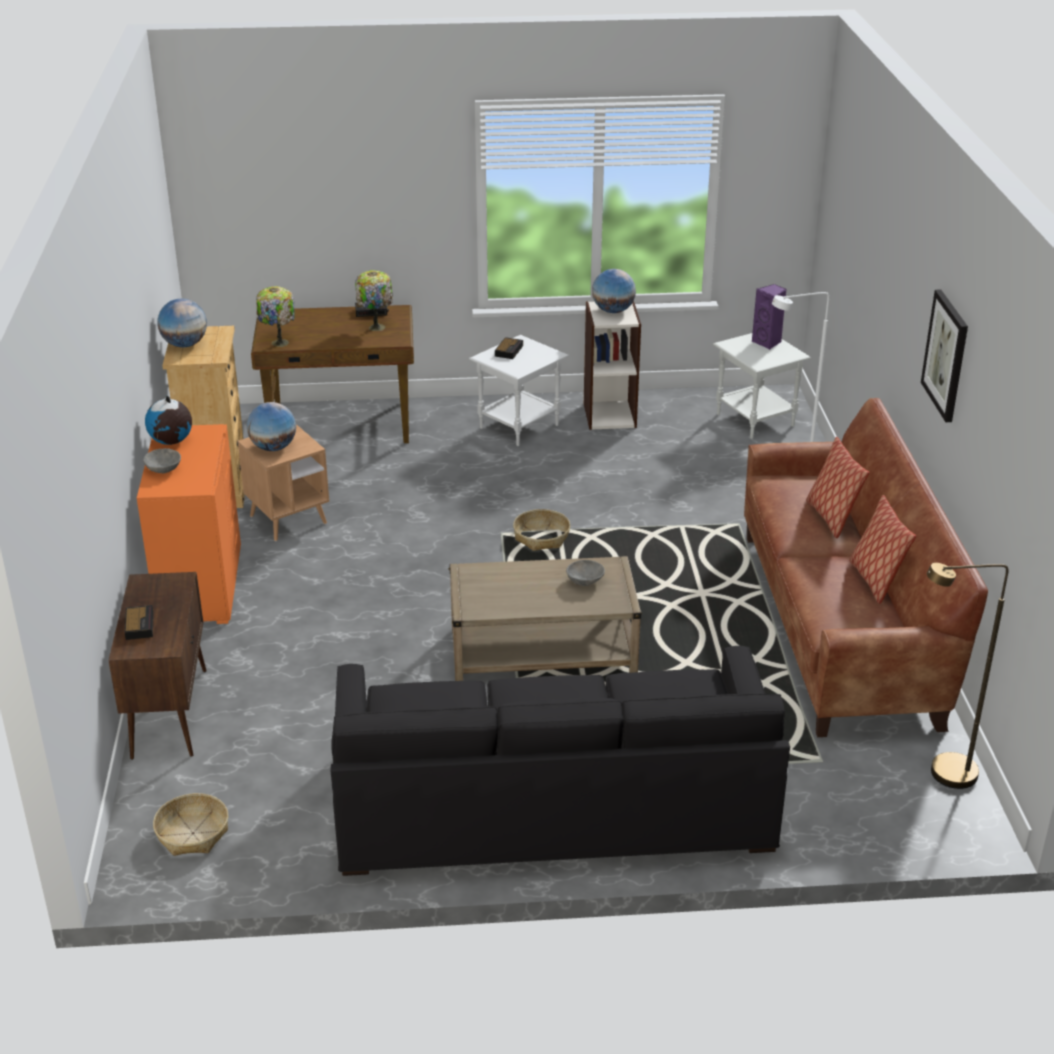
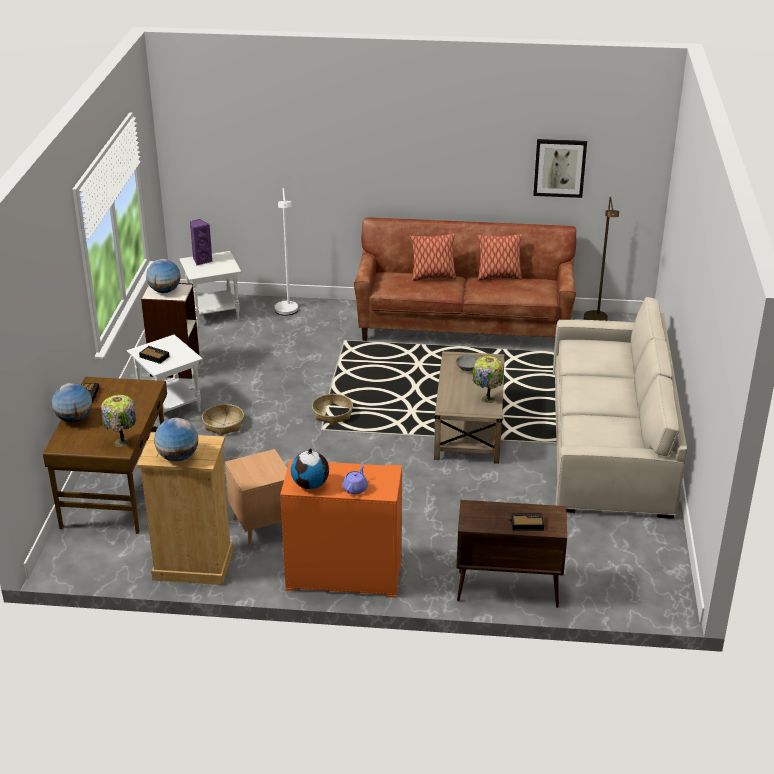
camera: 80 degrees left, 0 degrees up
(163, 469) = (355, 488): grey bowl -> purple teapot
(192, 833) = (635, 578): basket -> basket (223, 425)
(273, 448) = (263, 473): globe -> globe (74, 419)
(376, 326) = (118, 394): table lamp -> table lamp (486, 399)
(550, 799) = (609, 440): black sofa -> beige sofa
(946, 355) = (455, 150): picture -> picture (559, 167)

